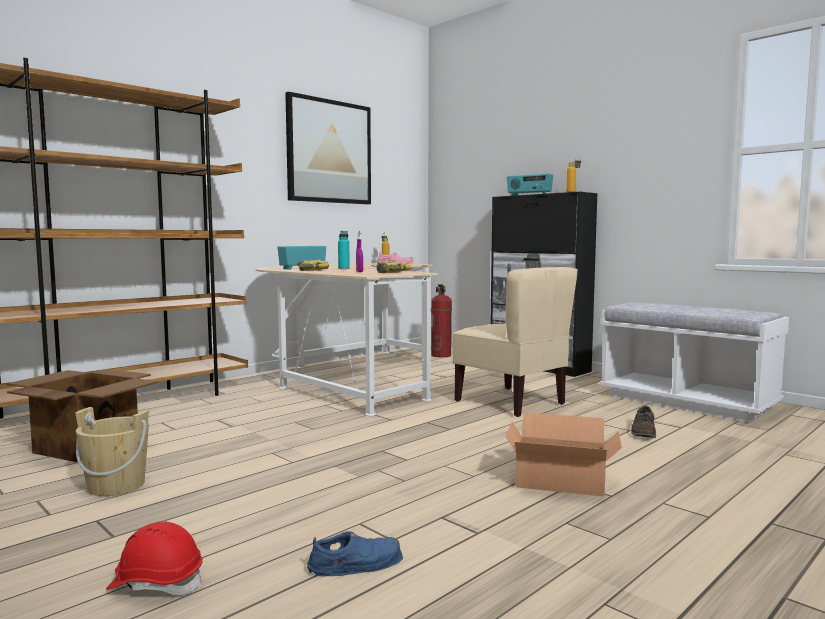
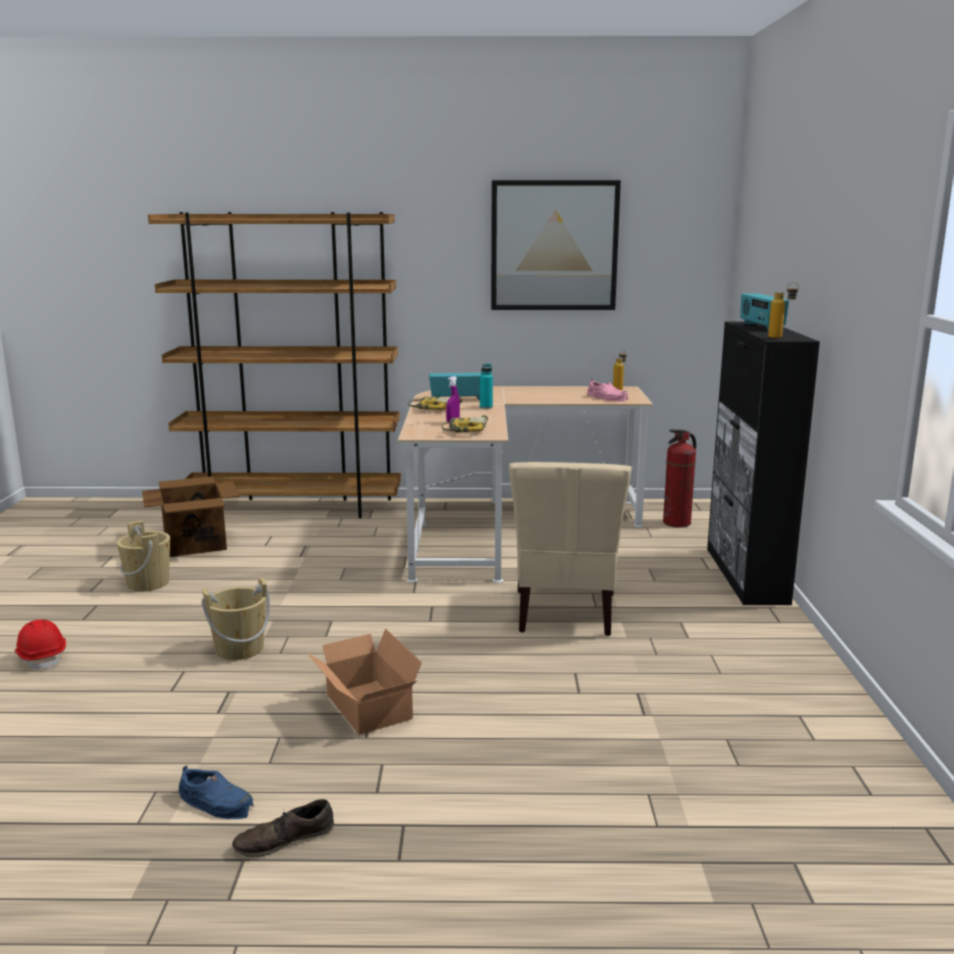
camera: 45 degrees right, 10 degrees up
(356, 563) = (124, 695): blue shoe -> blue shoe (216, 802)
(363, 491) = (239, 649): none -> beige bucket
(644, 432) = (587, 701): brown shoe -> brown shoe (284, 839)
(686, 402) = (768, 691): white bench -> none

